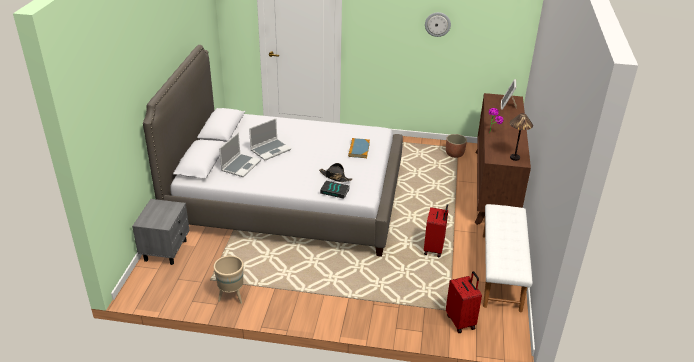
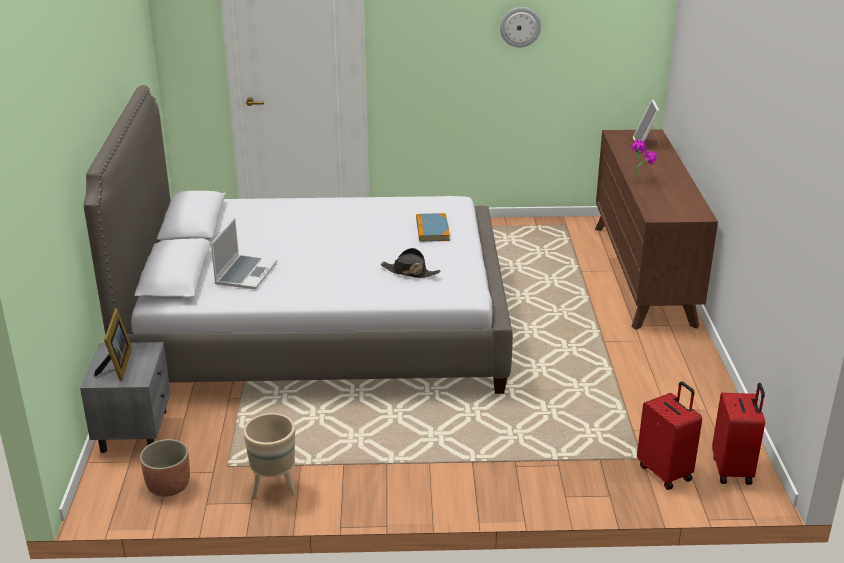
camera: 10 degrees left, 5 degrees down
(156, 214) = (117, 365): none -> picture frame
(270, 150) = (287, 245): laptop -> none
(335, 191) = (418, 292): book -> none
(434, 249) = (583, 372): red suitcase -> red suitcase (733, 470)
(454, 154) = (564, 234): planter -> planter (169, 486)
(502, 271) = (700, 391): white bench -> none
(514, 158) = (688, 211): table lamp -> none

